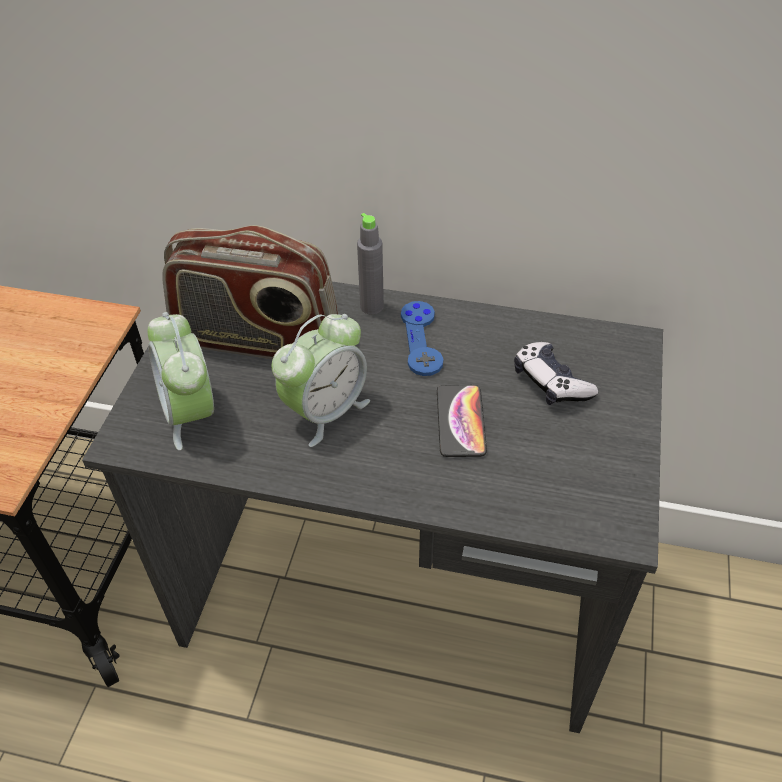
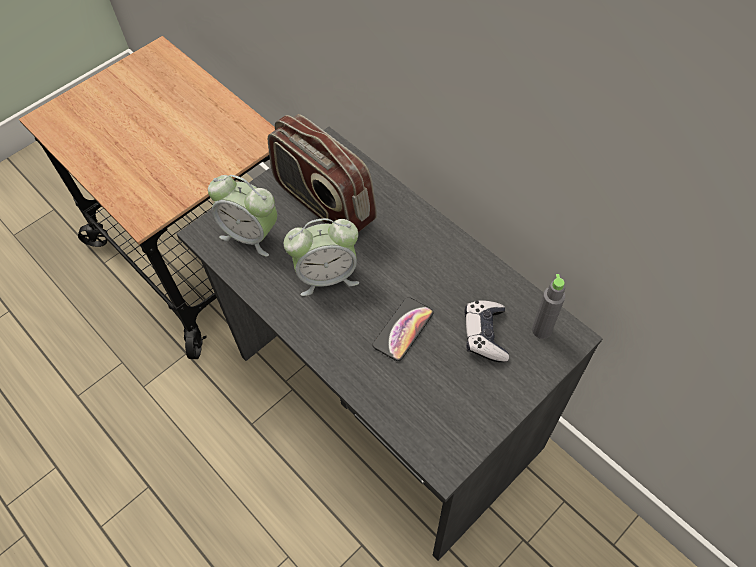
camera: 35 degrees right, 10 degrees up
(190, 413) = (251, 235): alarm clock -> alarm clock turned 75 degrees counterclockwise
(371, 306) = (412, 215): grey bottle -> grey bottle (541, 330)
(421, 339) = (425, 256): blue game controller -> none

